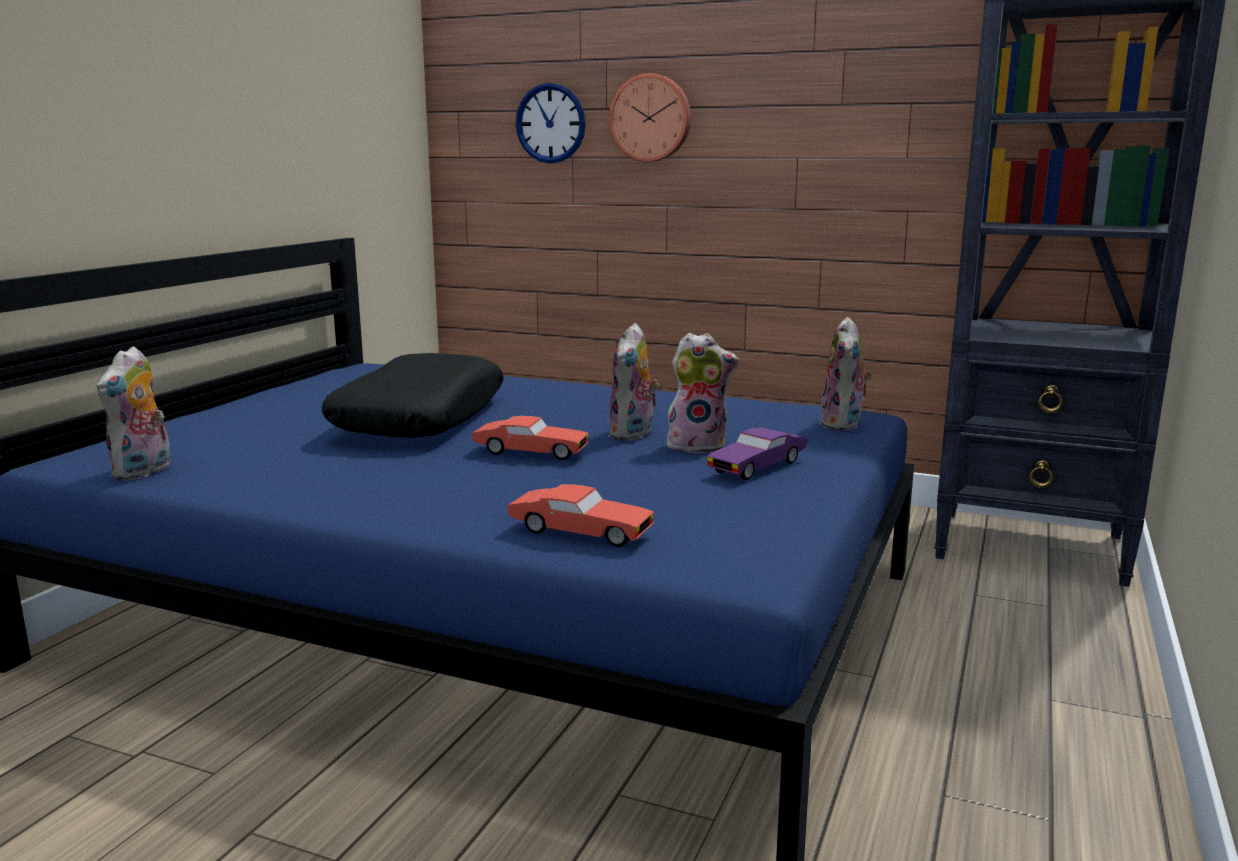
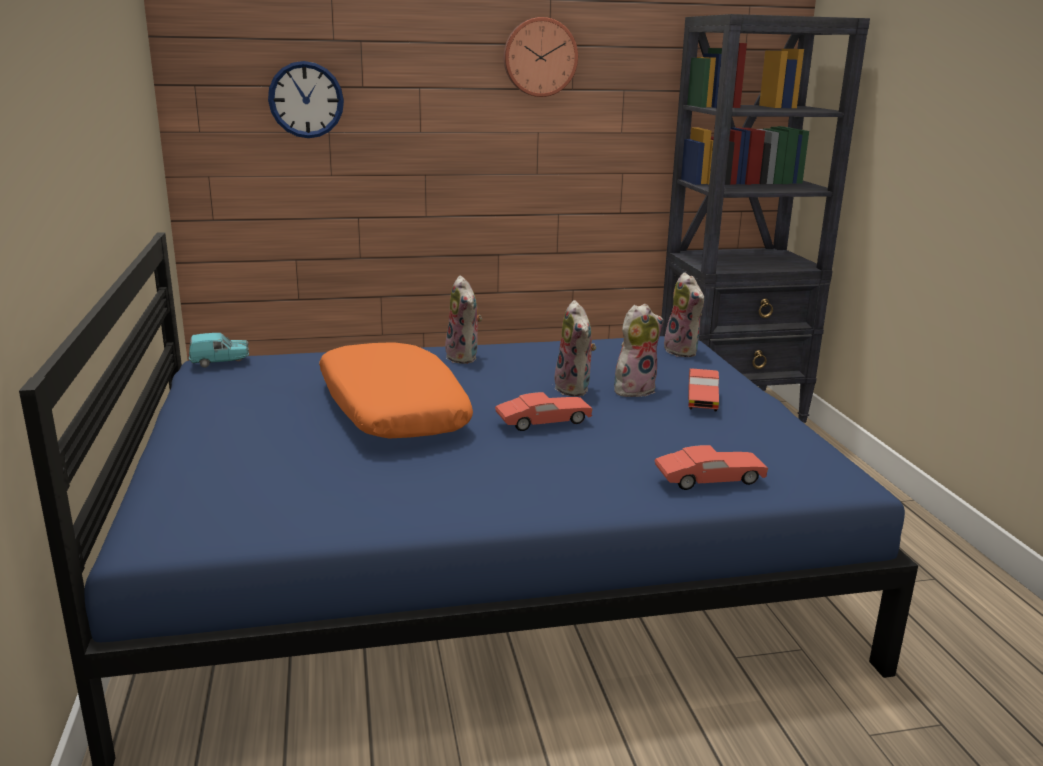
camera: 35 degrees left, 5 degrees up
(144, 472) = (266, 527): plush toy -> plush toy (465, 357)
(370, 365) = (220, 362): none -> turquoise toy car
(420, 418) = (391, 410): black pillow -> orange pillow
(651, 118) = (409, 97): wall clock -> wall clock (539, 57)
(757, 467) = (701, 399): purple toy car -> red toy car

